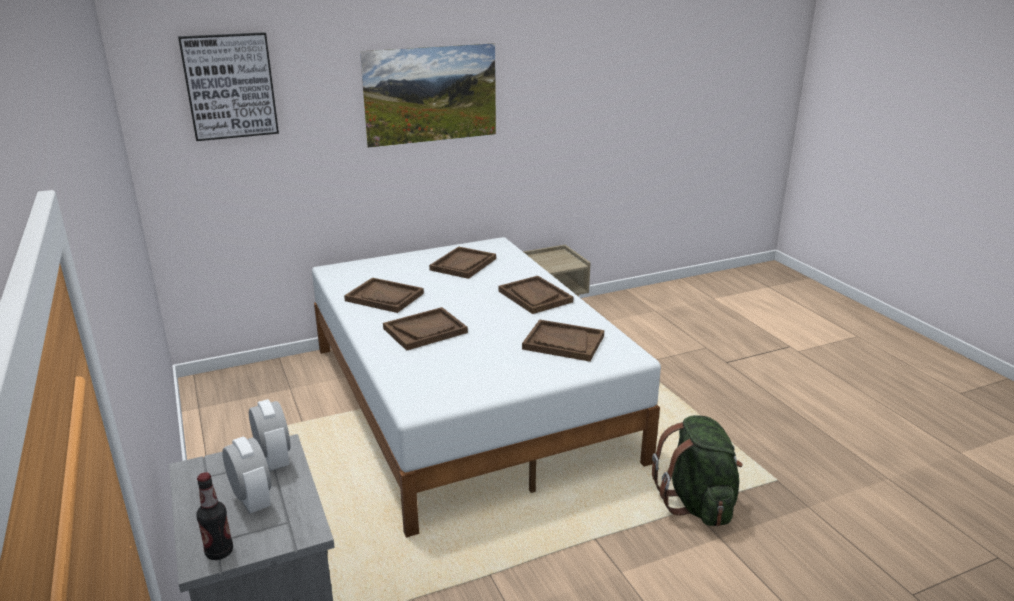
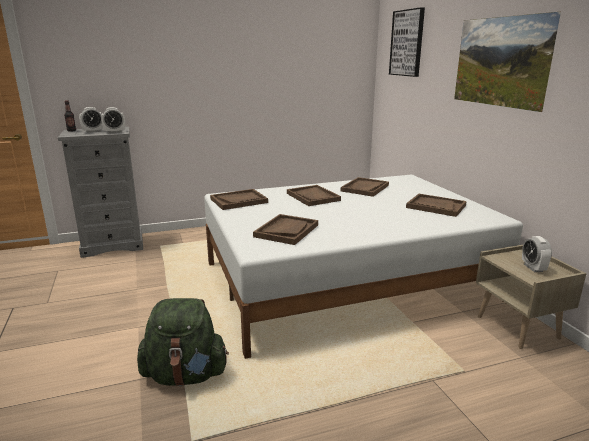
camera: 95 degrees right, 5 degrees down
(534, 296) = (374, 226): brown tray -> brown tray (239, 201)
(554, 261) = (533, 268): none -> alarm clock

